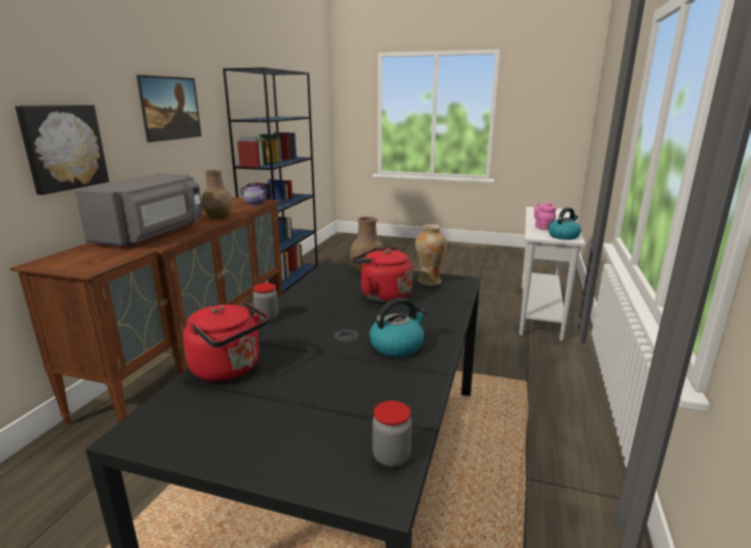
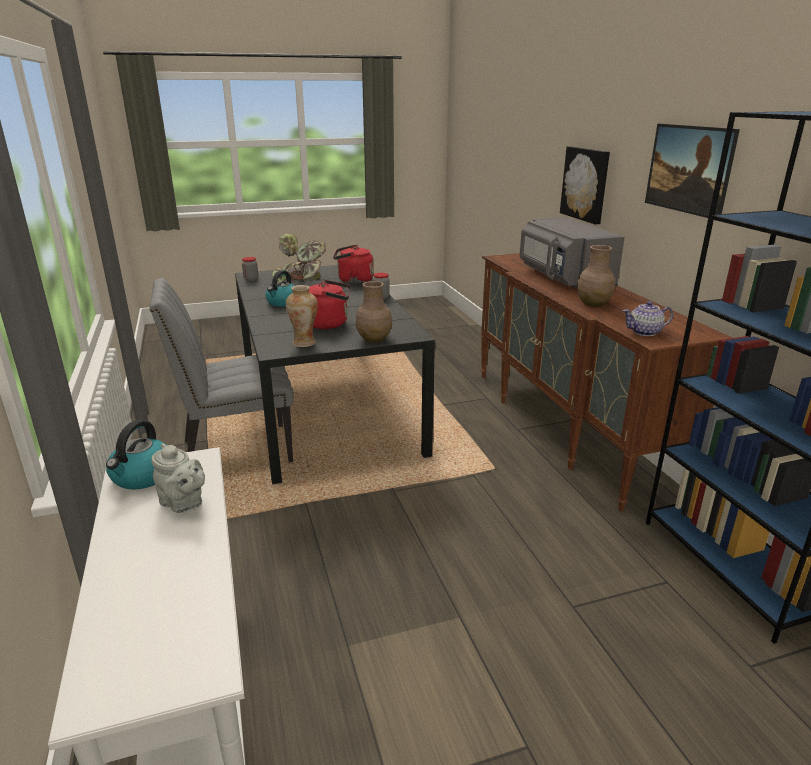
camera: 145 degrees right, 5 degrees up
(303, 402) = (302, 281): none -> potted plant
(491, 444) = (238, 451): none -> grey chair
(543, 227) = (183, 504): pink teapot -> grey teapot

